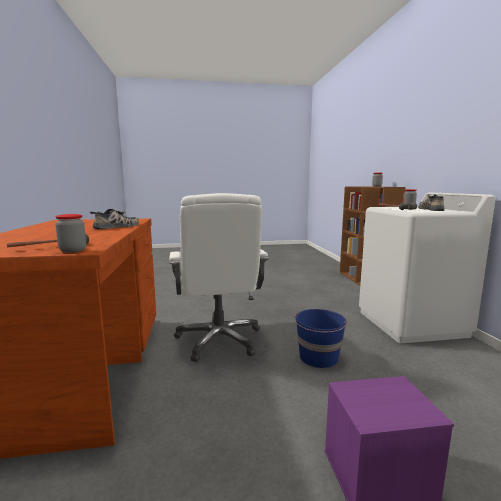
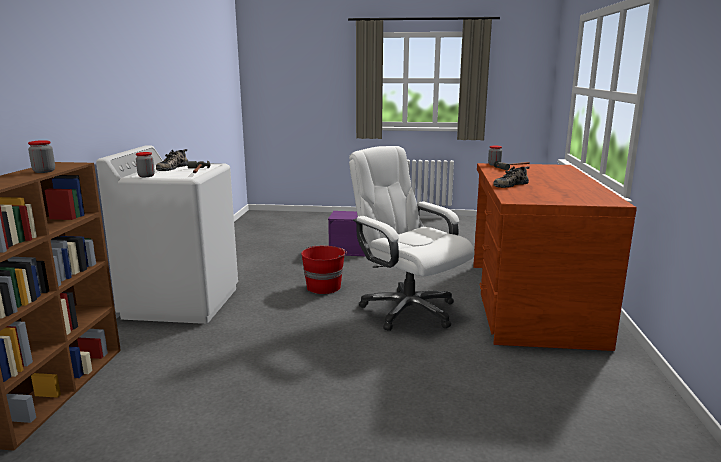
camera: 165 degrees left, 5 degrees up
(219, 340) = (408, 310): white office chair -> white office chair turned 45 degrees counterclockwise
(318, 357) = (324, 287): blue bucket -> red bucket

